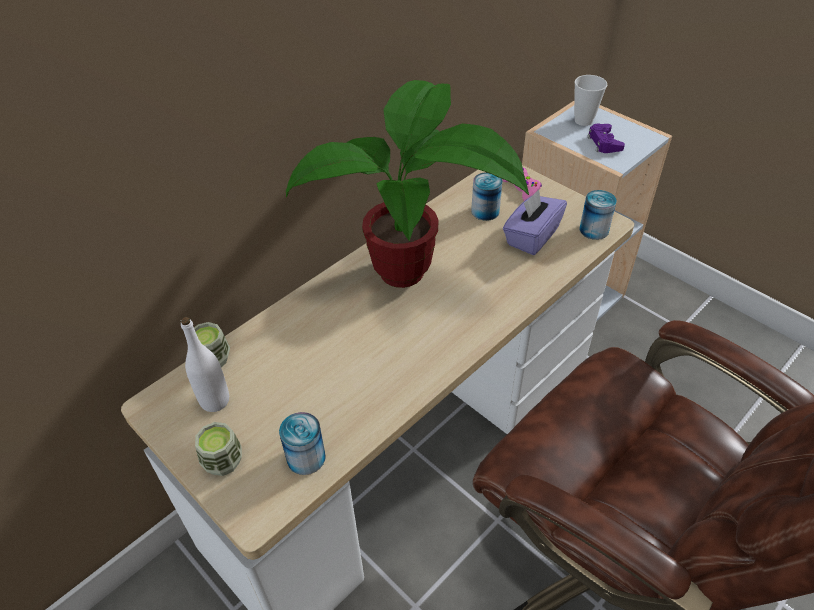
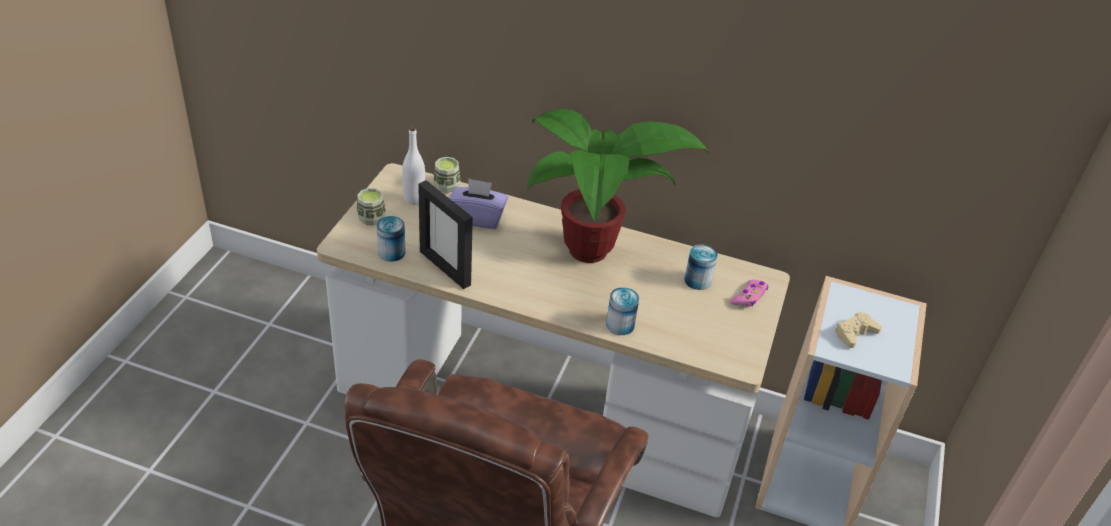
camera: 60 degrees right, 5 degrees down
(365, 406) = (446, 267): none -> picture frame
(531, 237) = (685, 316): purple tissue box -> purple tissue box (477, 218)
(583, 120) = (881, 312): cup -> none
(594, 230) = (725, 356): can -> can (620, 325)
(604, 143) = (855, 333): purple game controller -> beige game controller

